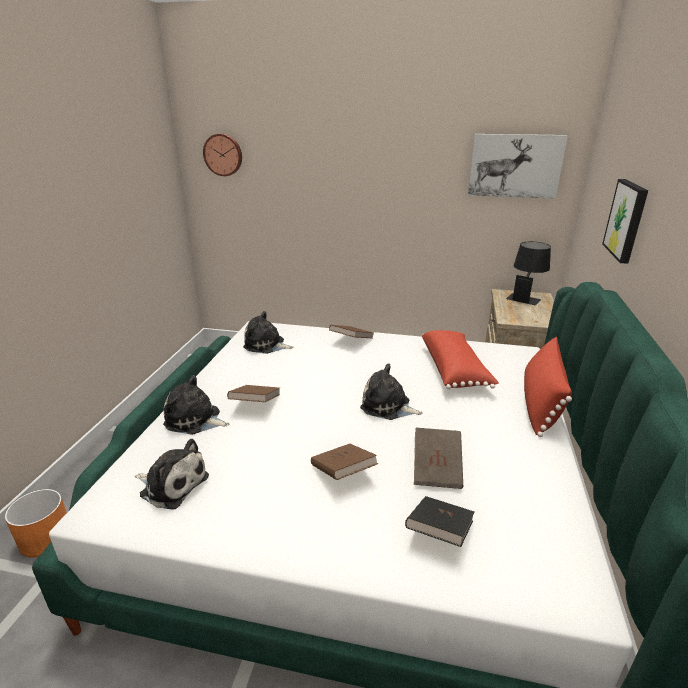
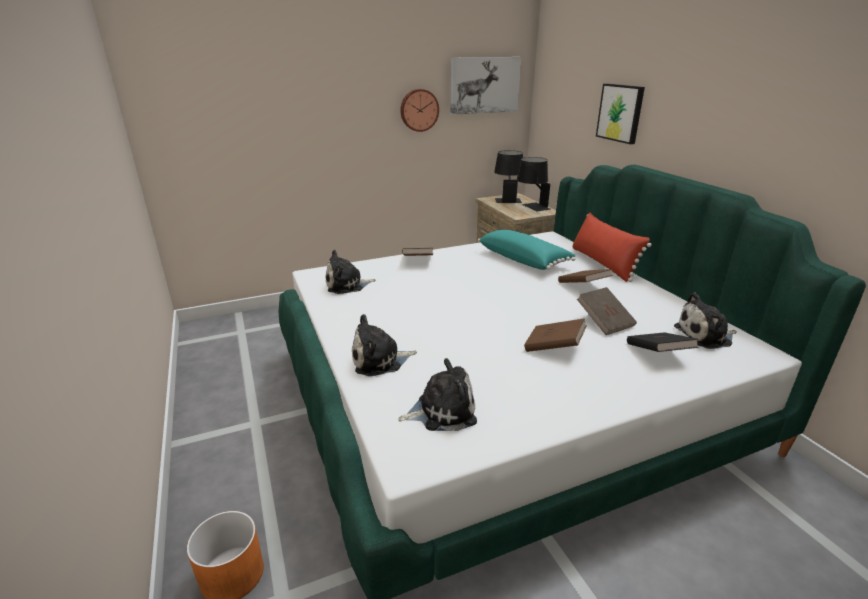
camera: 35 degrees left, 0 degrees up
(223, 155) = (185, 90): wall clock -> wall clock (419, 110)
(255, 404) = (413, 330): brown book -> brown book (583, 286)
(388, 406) = (517, 296): plush toy -> plush toy (705, 336)
(454, 370) = (524, 259): red pillow -> turquoise pillow
(538, 313) = (531, 207): none -> black table lamp

